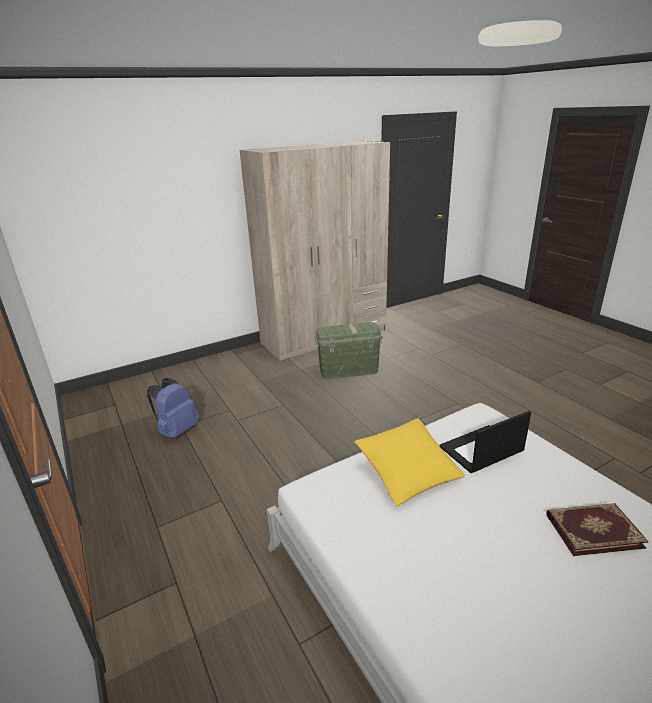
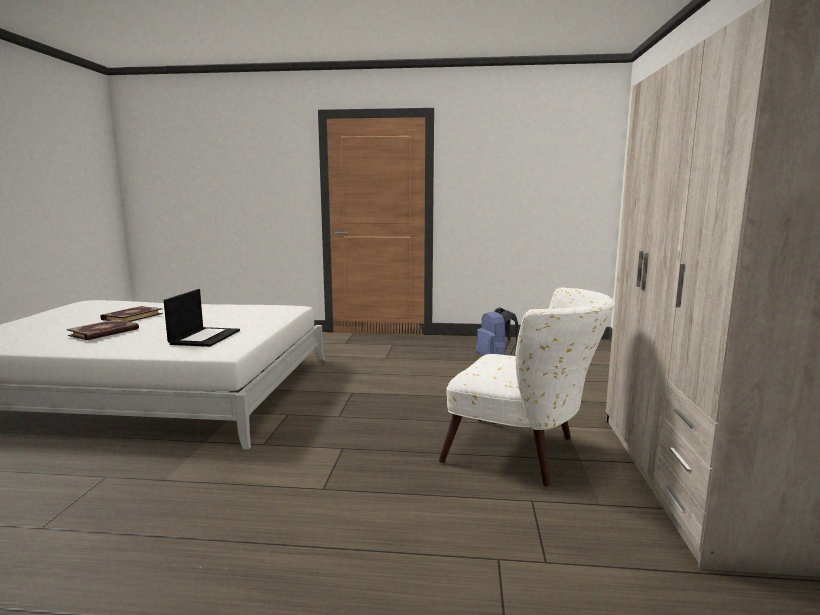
camera: 125 degrees right, 15 degrees down
(349, 370) = (524, 453): green storage box -> white armchair
(407, 471) = (248, 321): yellow pillow -> none
(548, 596) = (132, 316): none -> book

